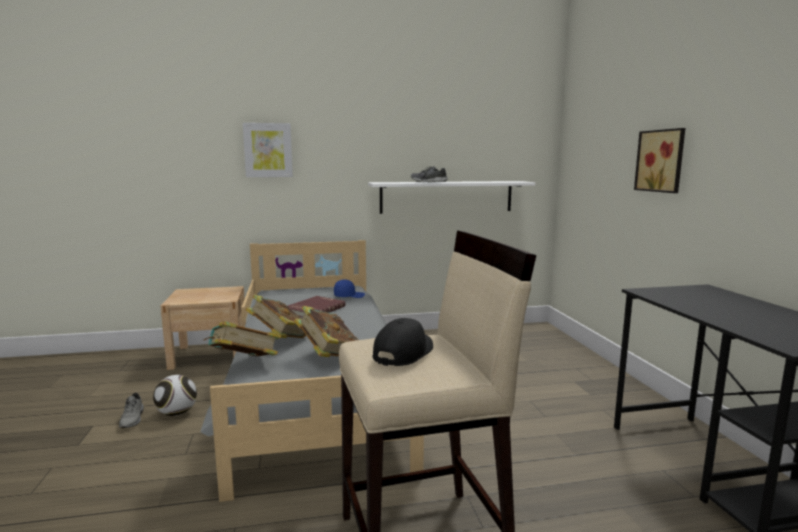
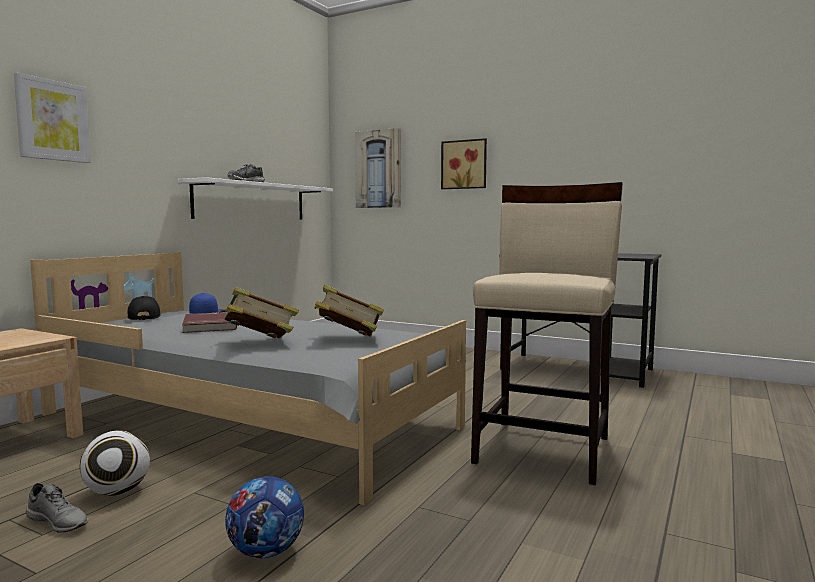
camera: 50 degrees left, 5 degrees down
(129, 498) = (266, 552): none -> football
(244, 365) = (294, 360): book -> none
(404, 352) = (541, 273): black cap -> black cap (144, 317)
(590, 161) = (378, 169): none -> picture

